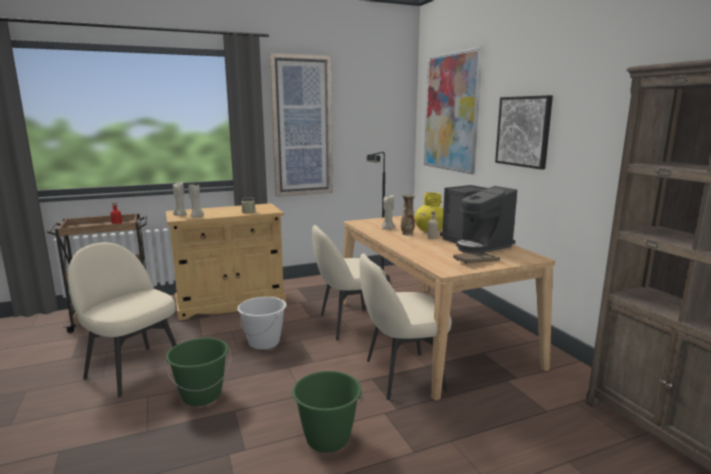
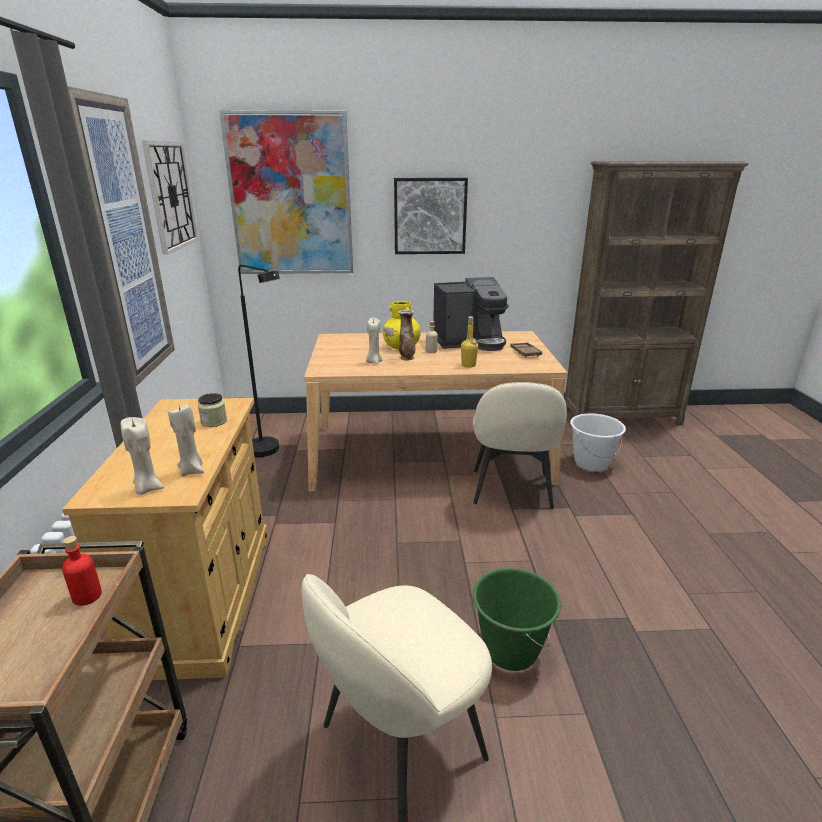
camera: 70 degrees left, 10 degrees up
(264, 342) = (386, 574): white bucket -> white bucket (591, 463)
(327, 439) = (612, 557): green bucket -> none
(349, 324) = (377, 497): beige chair -> none
(376, 109) = (171, 196): none -> wall clock
(414, 248) = (468, 365): none -> yellow bottle

